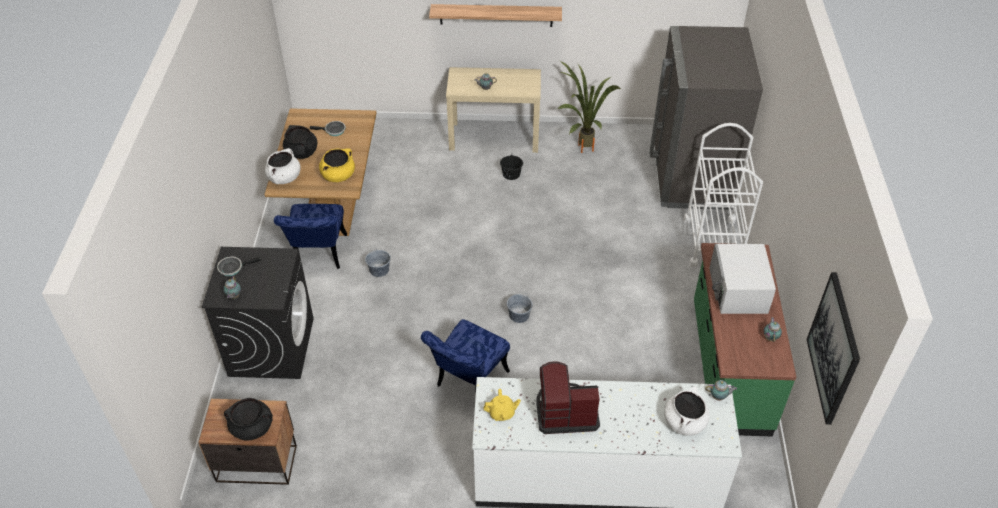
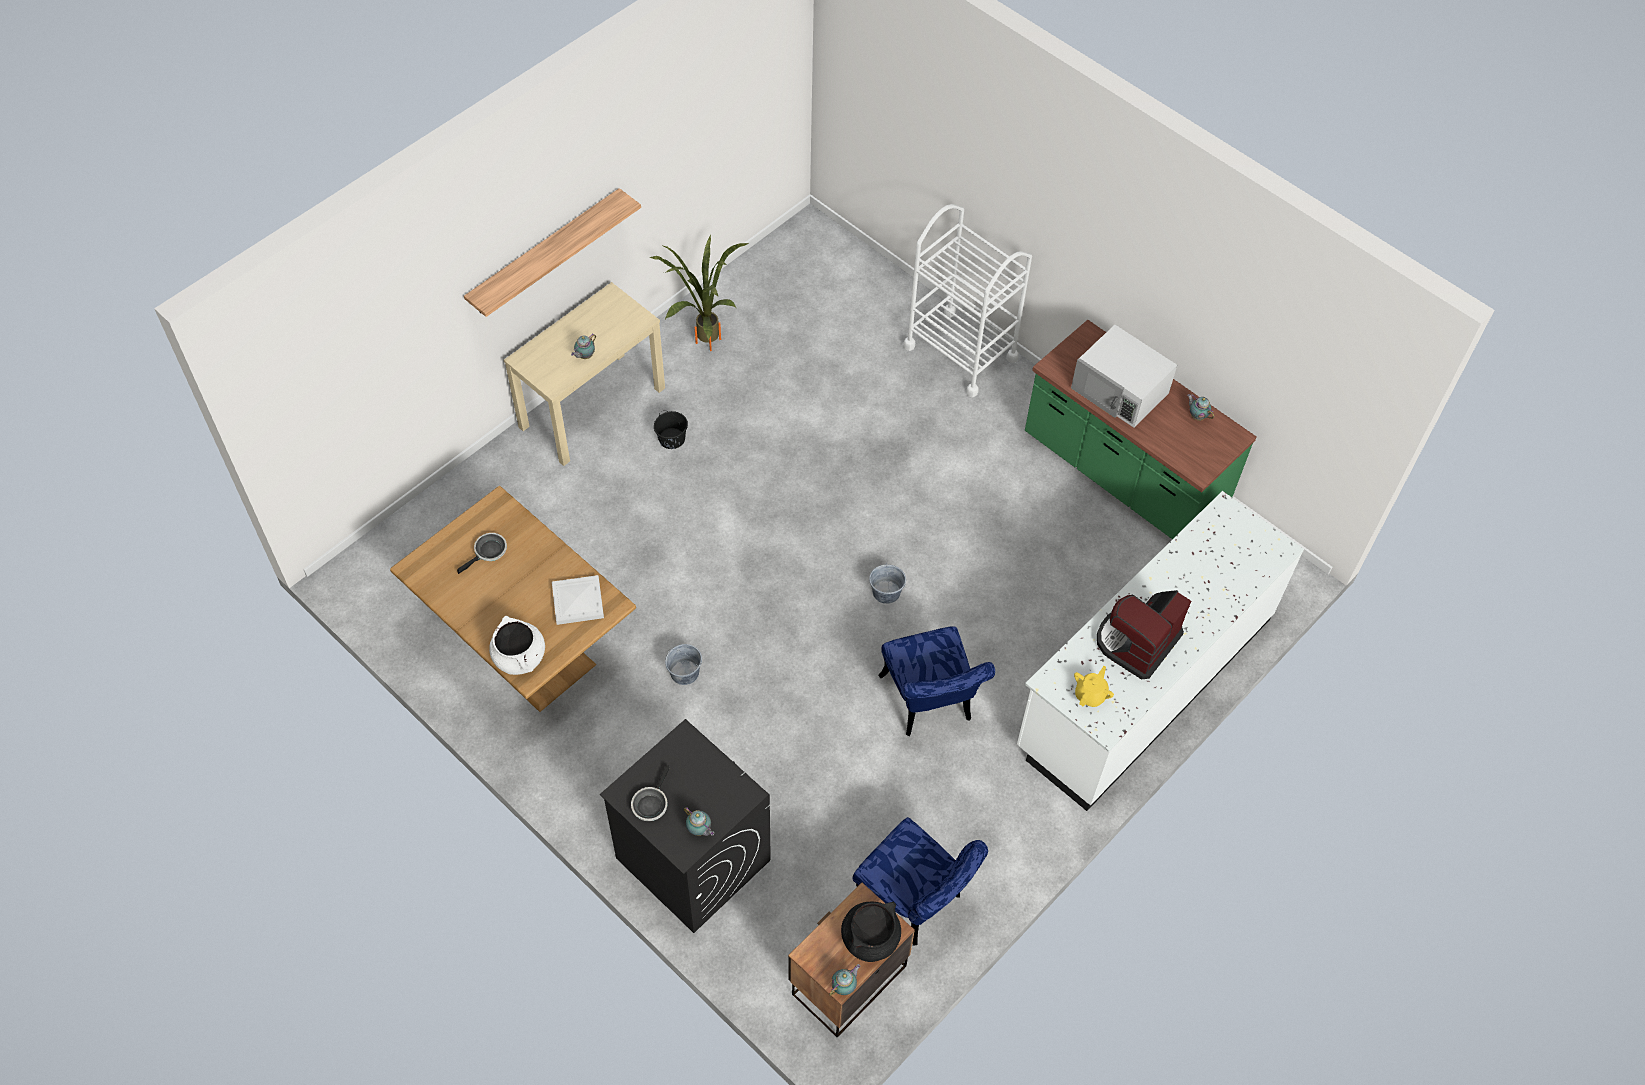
camera: 50 degrees left, 10 degrees up
(302, 152) = (492, 610): black cooking pot -> none
(319, 255) = (596, 717): blue chair -> blue chair (914, 902)
(338, 175) = (577, 601): yellow cooking pot -> white tray
(684, 422) = (1231, 560): white cooking pot -> none
(691, 176) = (853, 291): grey fridge -> none
(719, 397) = (1228, 511): teapot -> teapot (844, 986)
(833, 348) = (1328, 387): picture -> none

